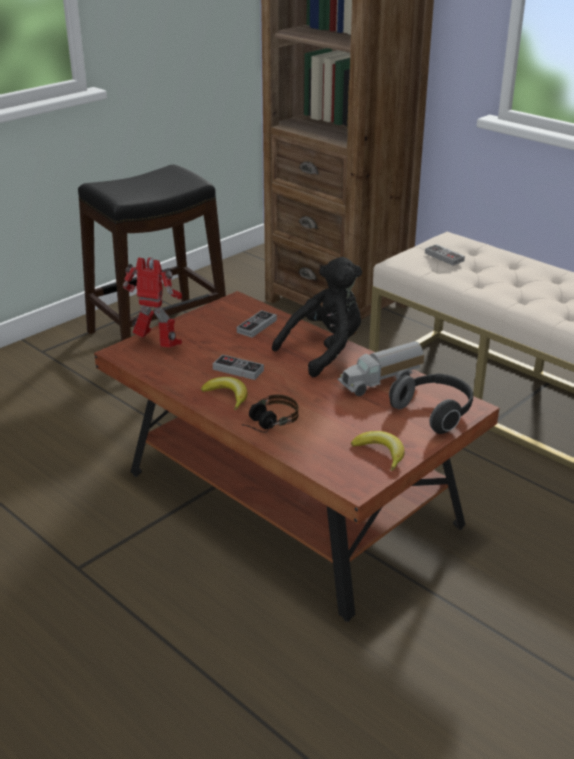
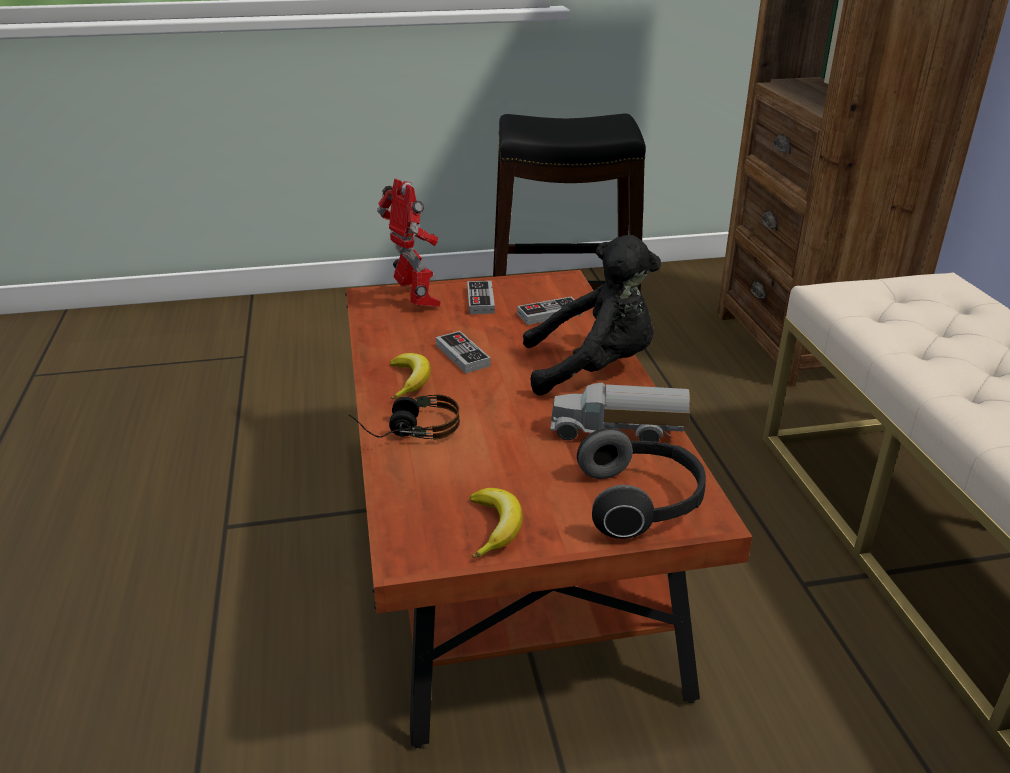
camera: 35 degrees right, 0 degrees up
(444, 257) = (903, 301): game controller -> game controller (480, 300)

